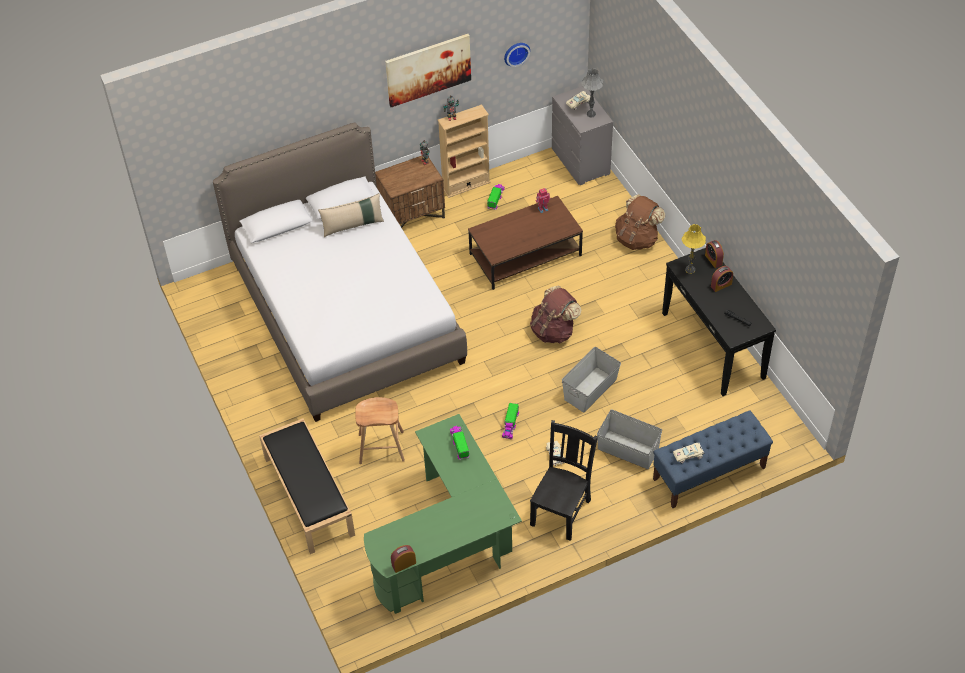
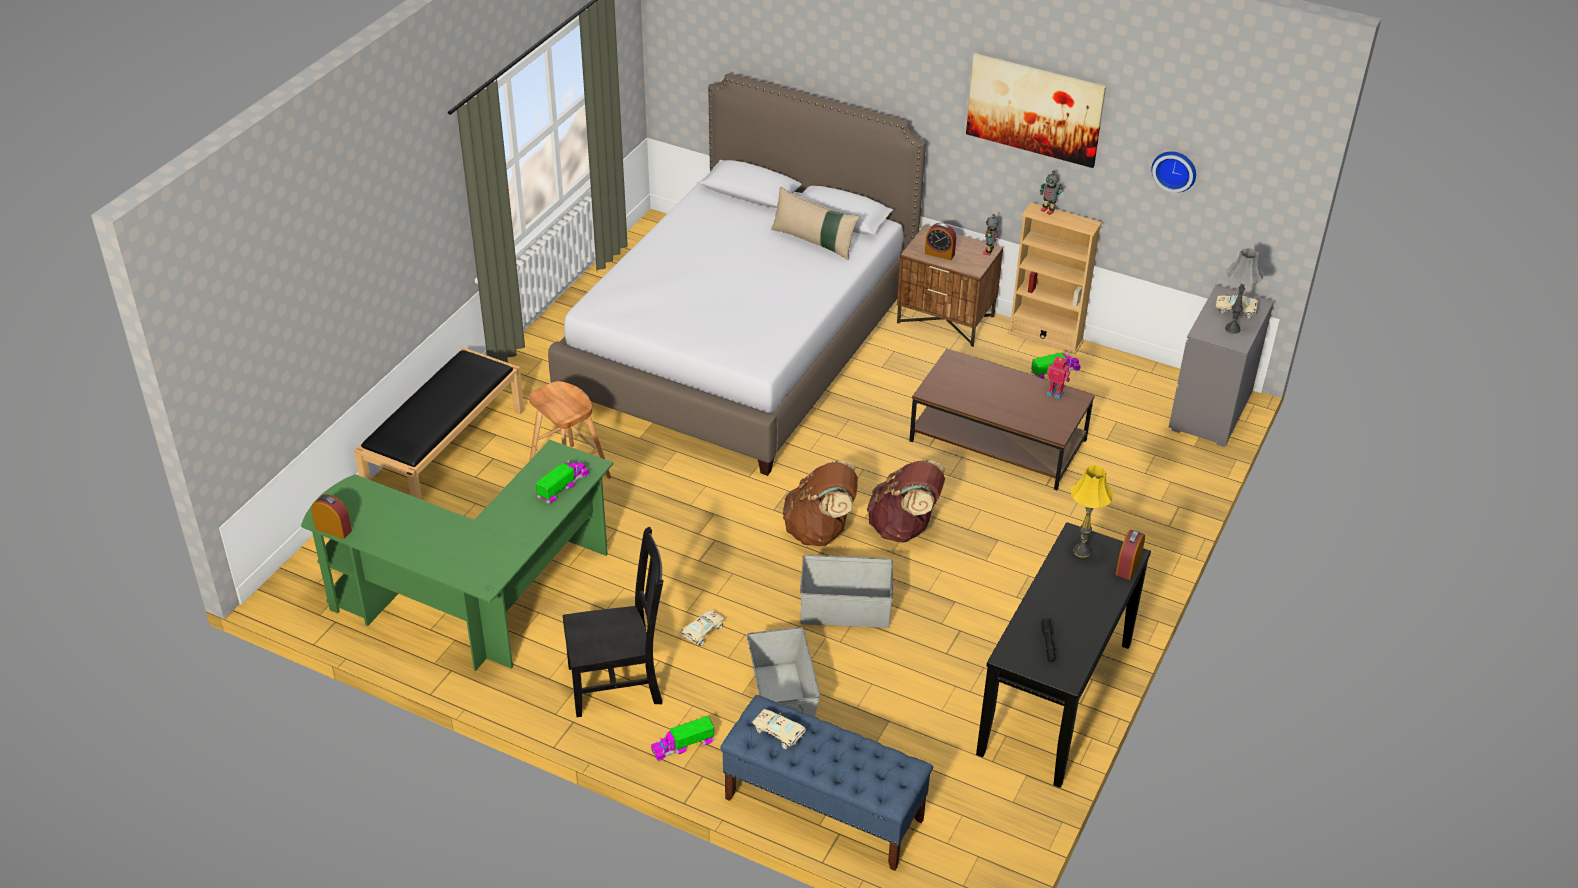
camera: 50 degrees right, 10 degrees down
(510, 425) = (712, 565): toy truck -> toy truck (683, 745)
(637, 239) = (1149, 527): brown backpack -> brown backpack (820, 531)
(721, 285) = (1091, 596): alarm clock -> alarm clock (939, 254)

